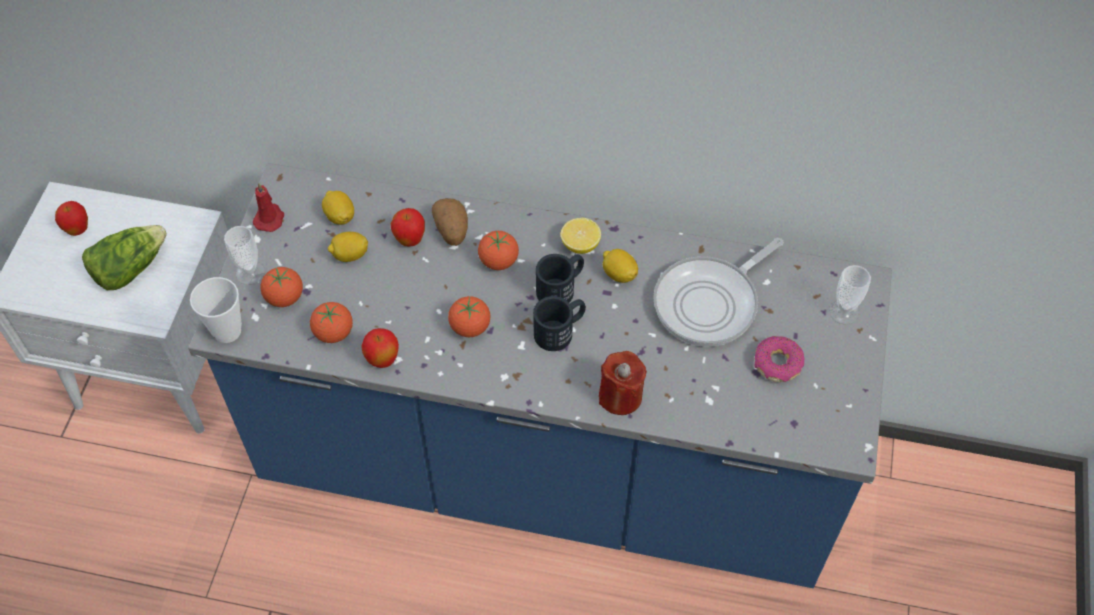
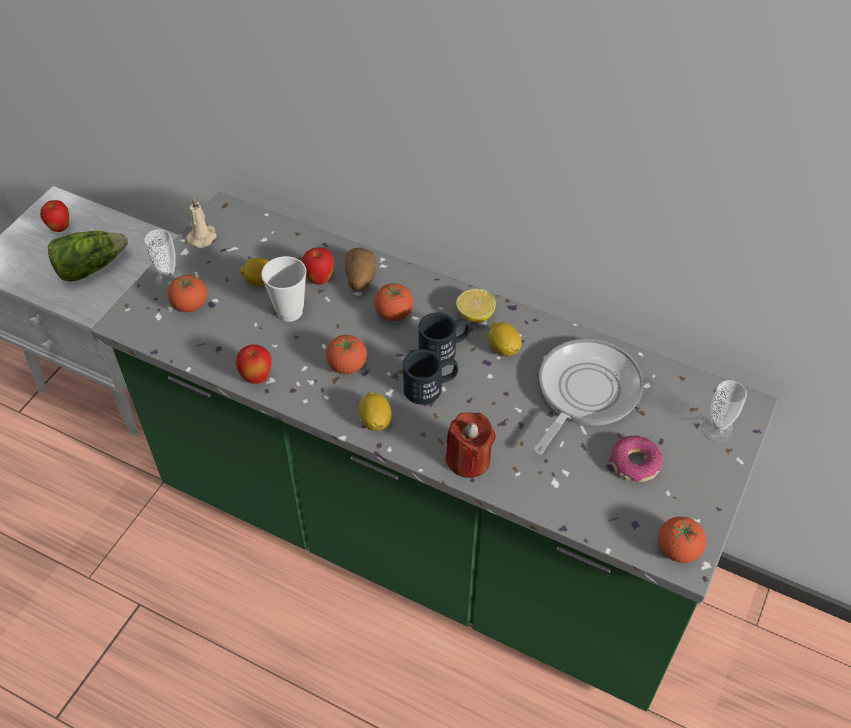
camera: 15 degrees right, 5 degrees down
(227, 331) = (129, 323): cup -> cup (290, 312)
(269, 218) = (203, 237): red candle -> beige candle
(334, 332) = (222, 344): tomato -> tomato (677, 549)
(340, 216) = (264, 247): lemon -> lemon (375, 421)
(547, 470) = (425, 539): blue counter -> green counter
(710, 302) = (584, 392): frying pan -> frying pan turned 150 degrees clockwise

